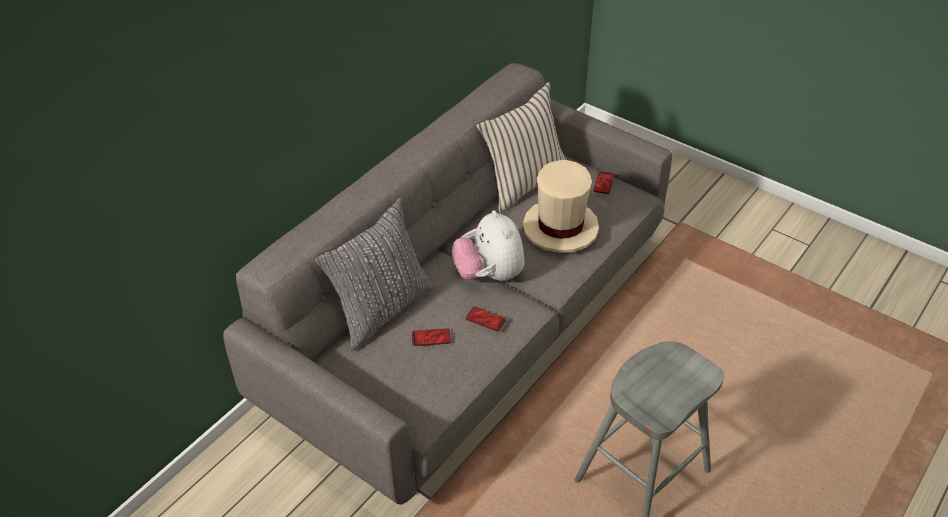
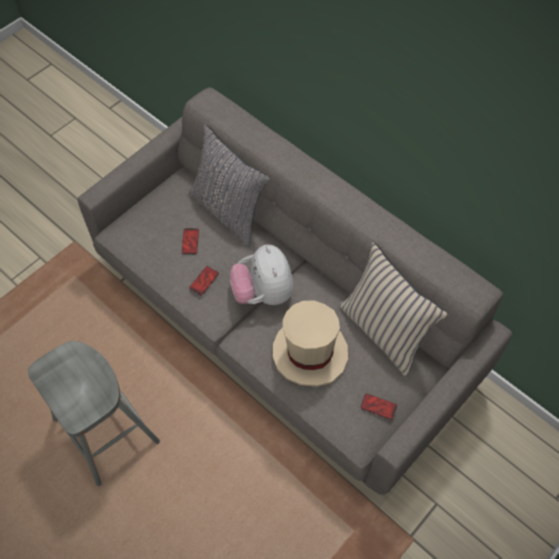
camera: 95 degrees right, 15 degrees up
(489, 274) = (263, 293): plush toy -> plush toy turned 90 degrees counterclockwise

